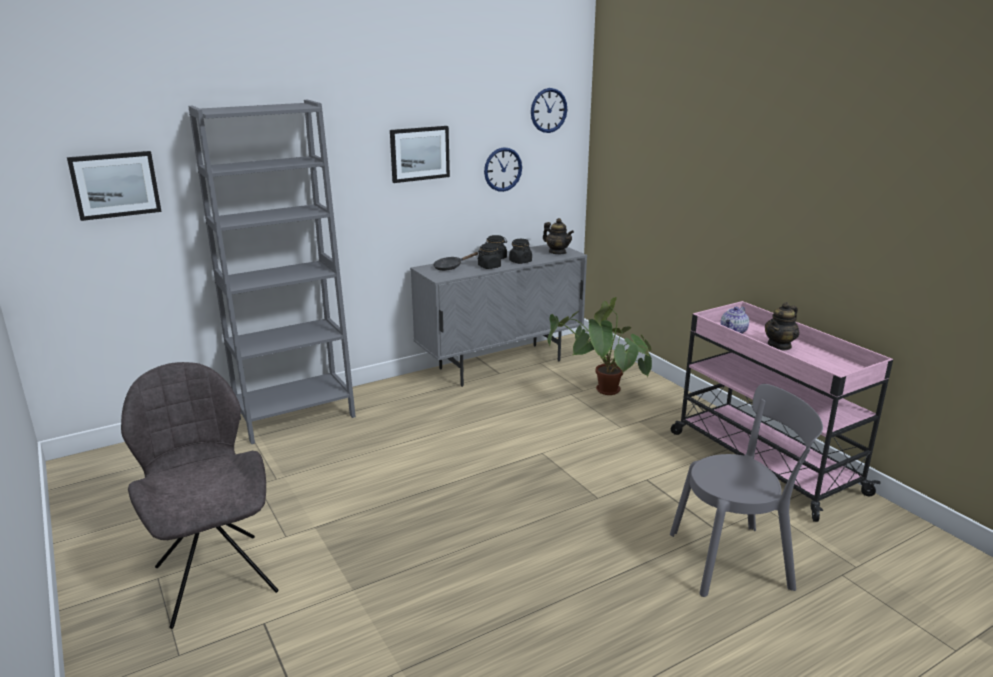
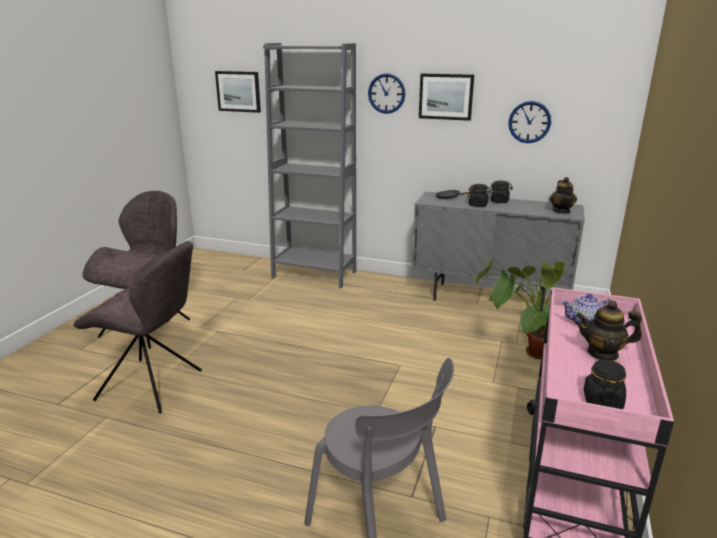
camera: 50 degrees right, 0 degrees up
(371, 616) = (153, 386): none -> grey chair
(520, 261) = (511, 208): black jar -> black jar (602, 401)
(548, 110) = (592, 69): wall clock -> wall clock (386, 93)

